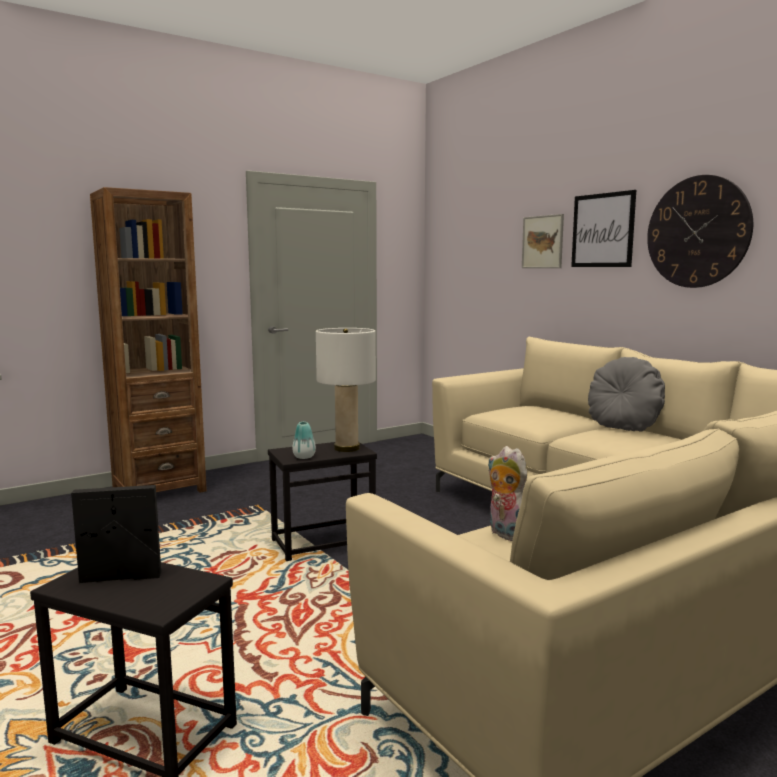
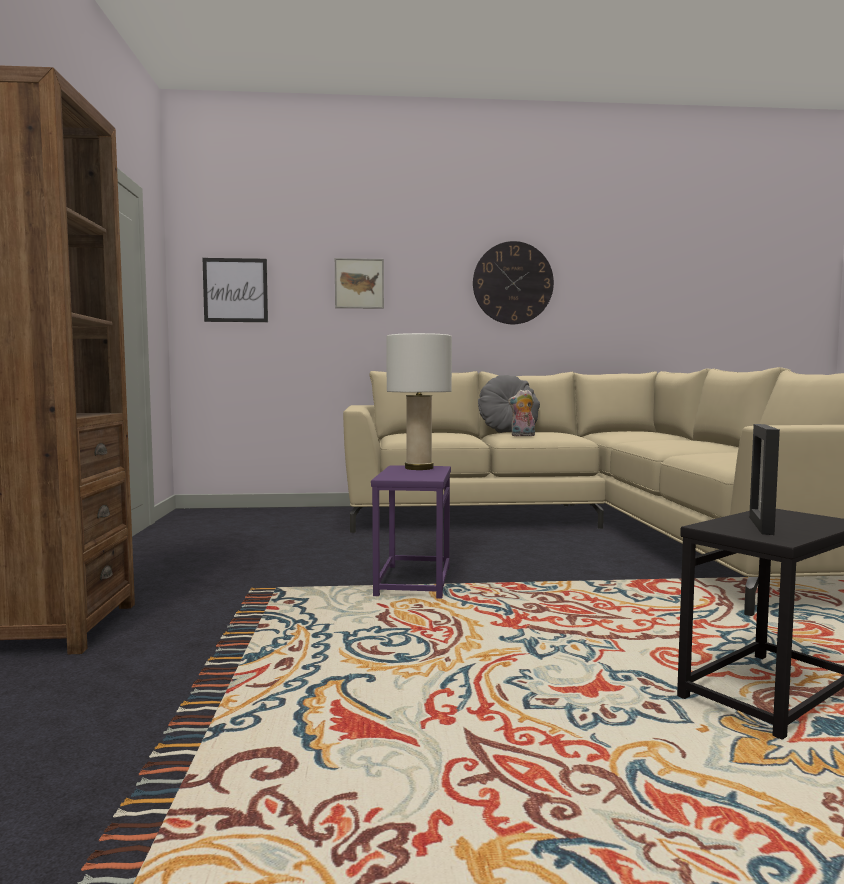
camera: 60 degrees left, 5 degrees down
(304, 457) = (427, 476): vase -> none
(323, 542) = (412, 581): black side table -> purple side table
(505, 534) = (732, 457): plush toy -> plush toy (522, 436)
(602, 230) = (427, 276): picture -> picture (235, 290)

